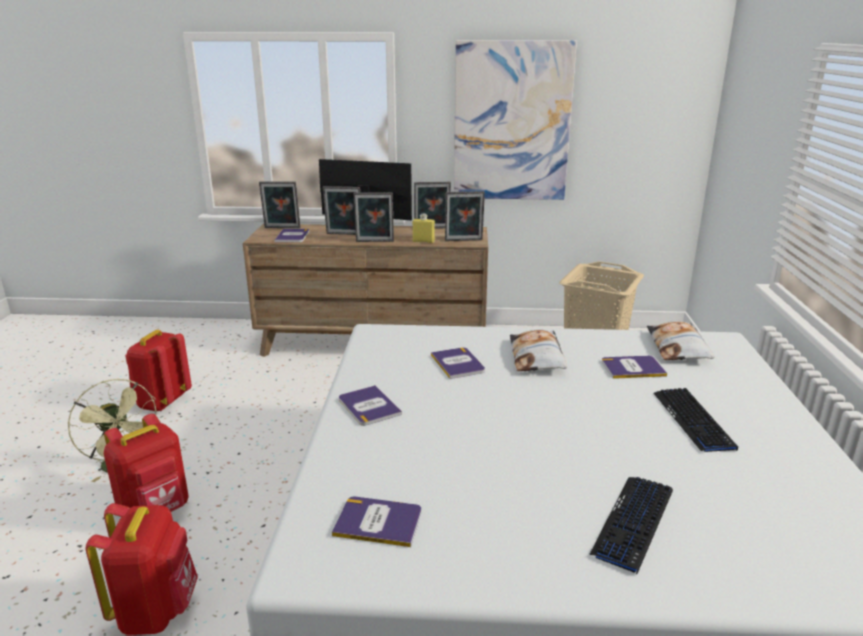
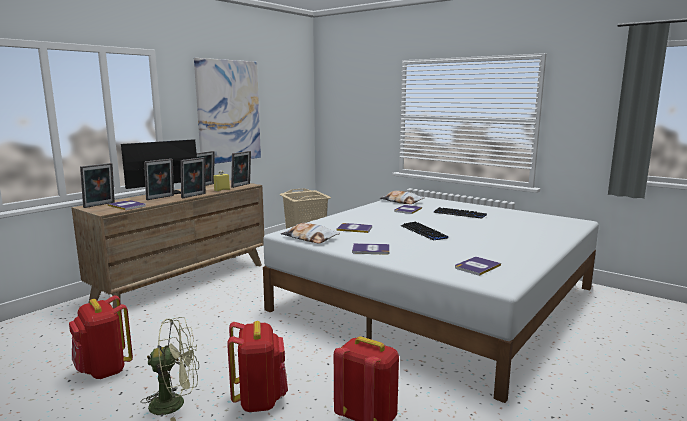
camera: 55 degrees left, 10 degrees down
(537, 357) = (373, 217): pillow -> pillow (310, 238)
(633, 523) = (516, 236): keyboard -> keyboard (423, 232)

